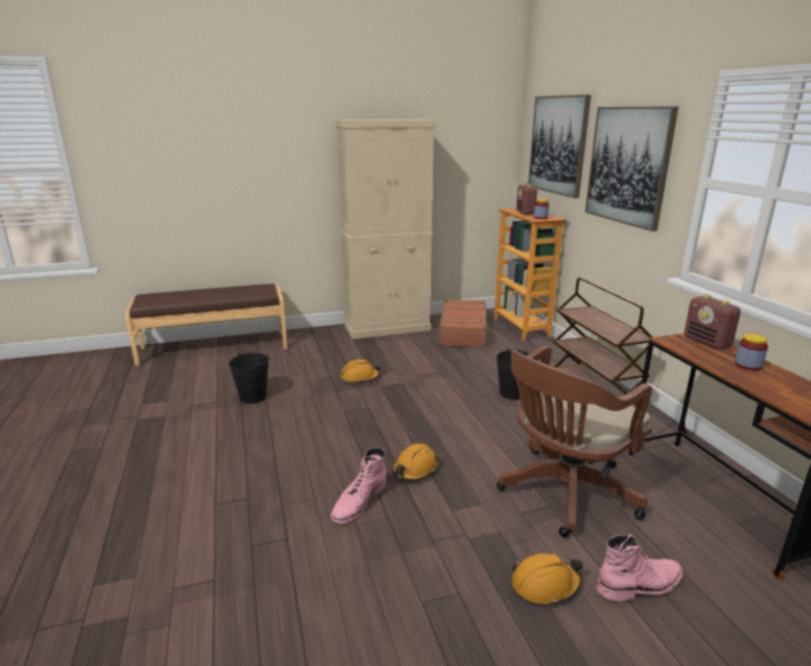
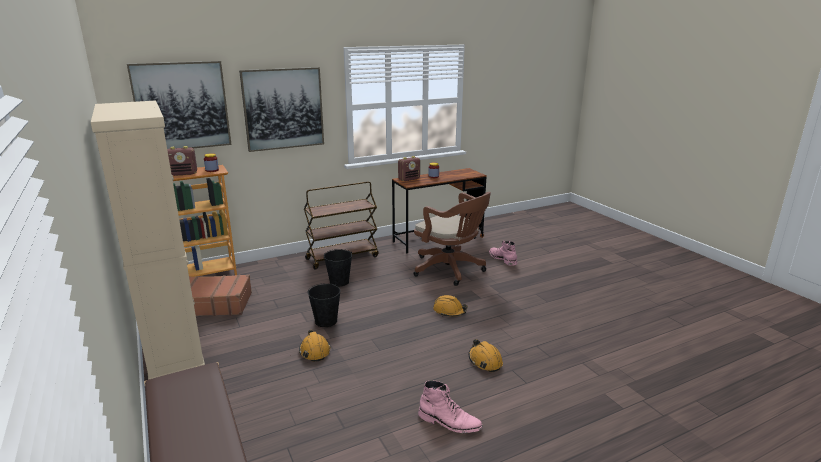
camera: 100 degrees left, 0 degrees up
(253, 397) = (364, 411): black bucket -> black bucket (326, 321)
(359, 502) = (490, 326): pink boot -> pink boot (449, 422)
(545, 585) = (517, 276): orange hard hat -> orange hard hat (485, 361)

